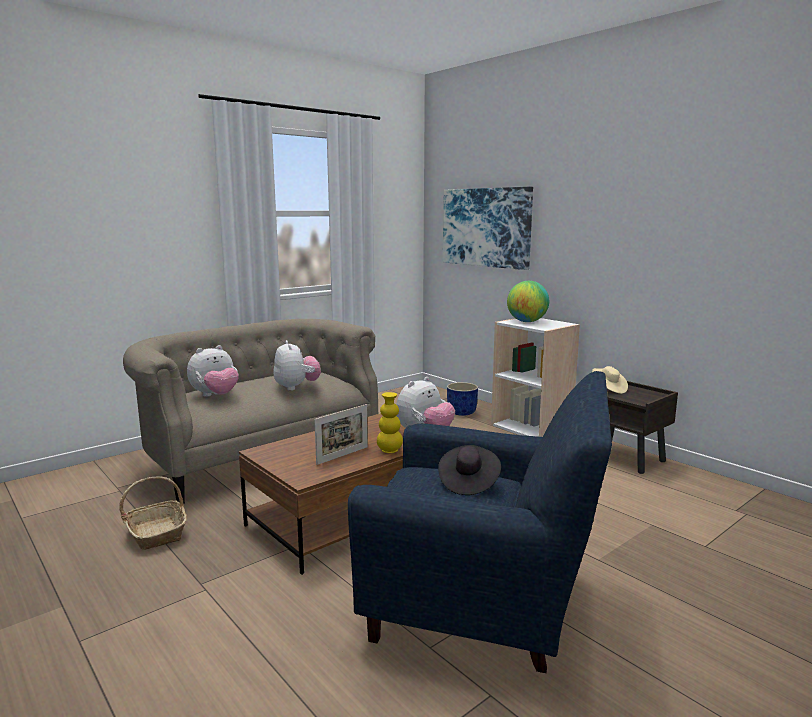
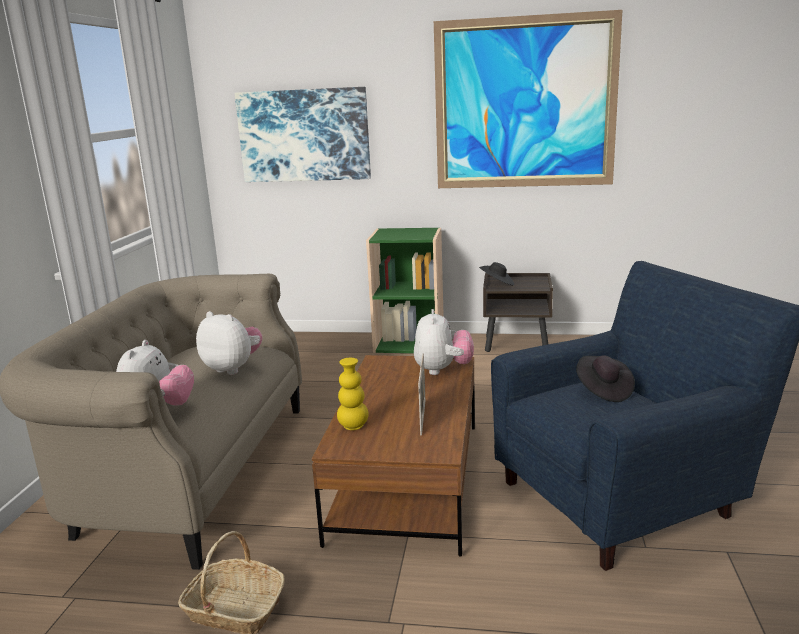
camera: 40 degrees left, 5 degrees up
(389, 451) = (451, 396): yellow vase -> yellow vase (353, 426)
(462, 412) = (325, 349): blue planter -> none
(527, 322) = (394, 234): globe -> none
(532, 427) = (410, 342): white bookcase -> green bookcase
(608, 389) = (497, 284): beige hat -> black hat
(670, 207) = (524, 104): none -> picture

